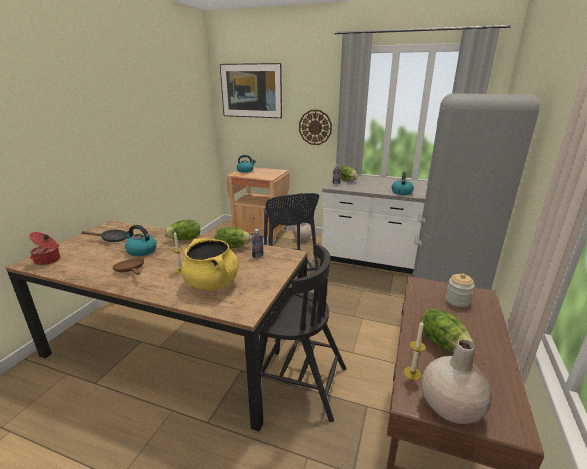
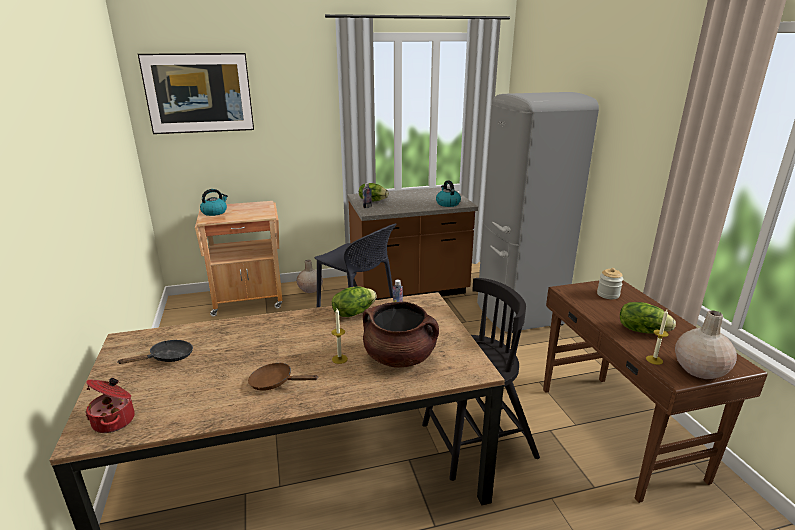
camera: 35 degrees left, 0 degrees up
(141, 251) = (244, 356): kettle -> none
(185, 239) = (279, 323): lettuce -> none
(212, 283) = (400, 358): yellow cooking pot -> brown cooking pot
(315, 127) = (305, 138): wall clock -> none
(369, 258) = (409, 290): white counter -> brown counter

